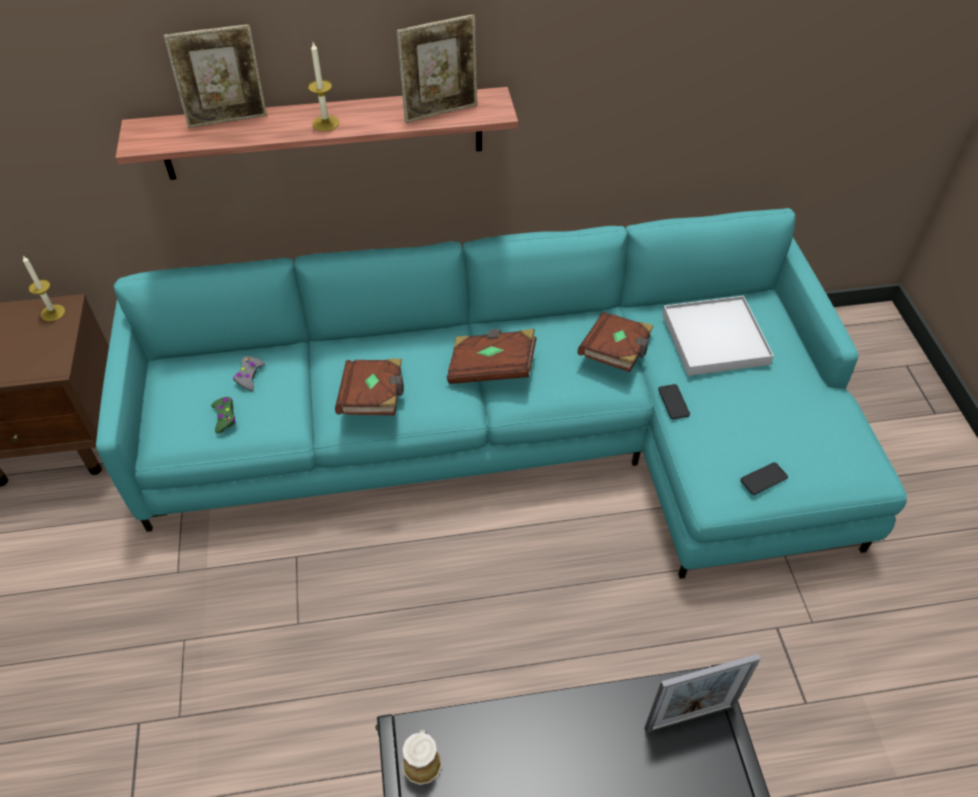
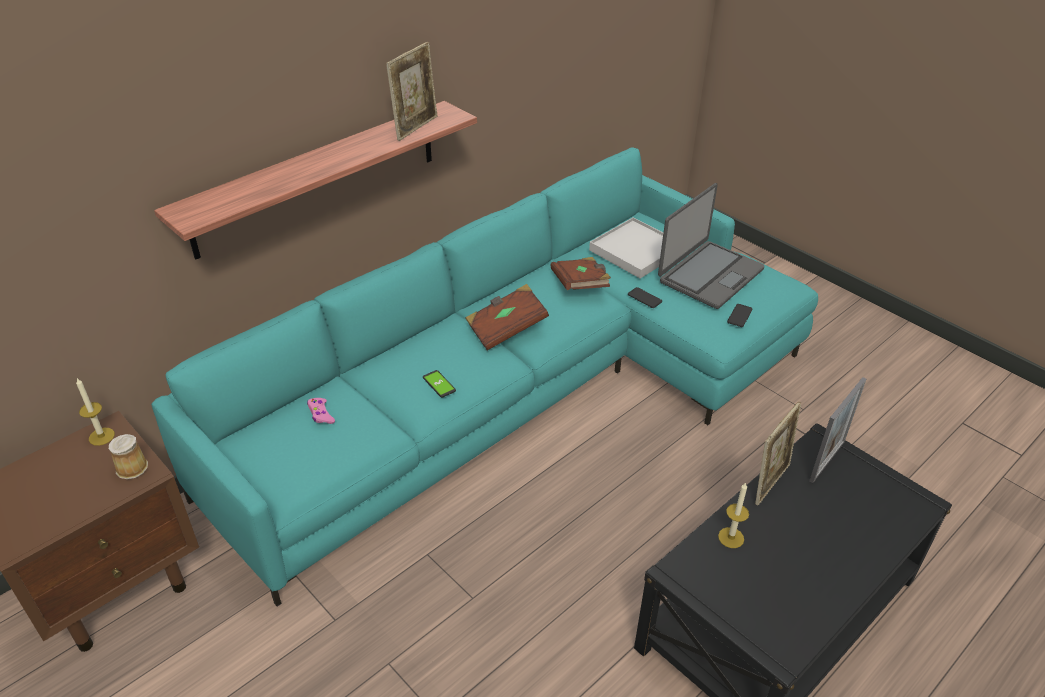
camera: 35 degrees left, 10 degrees down
(224, 417) = (329, 450): green game controller -> none
(228, 119) = (252, 181): picture frame -> picture frame (770, 482)
(249, 376) = (321, 414): grey game controller -> pink game controller
(325, 123) = (337, 159): candle -> candle (731, 537)
(373, 398) = (439, 384): brown book -> phone
(422, 761) = (701, 579): mug -> mug (131, 467)
(775, 409) = (709, 275): none -> laptop

